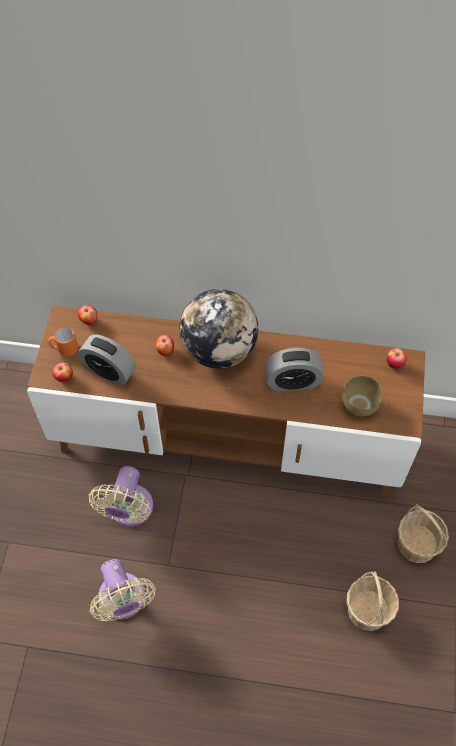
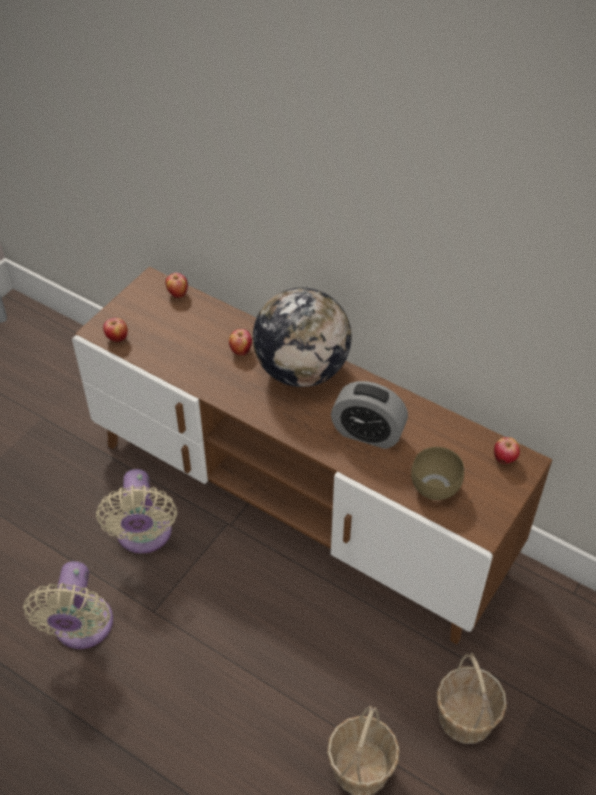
camera: 25 degrees right, 10 degrees down
(64, 349) = (135, 311): orange mug -> none
(109, 371) = (168, 349): alarm clock -> none
(129, 510) = (144, 535): beige fan -> beige fan turned 45 degrees counterclockwise

